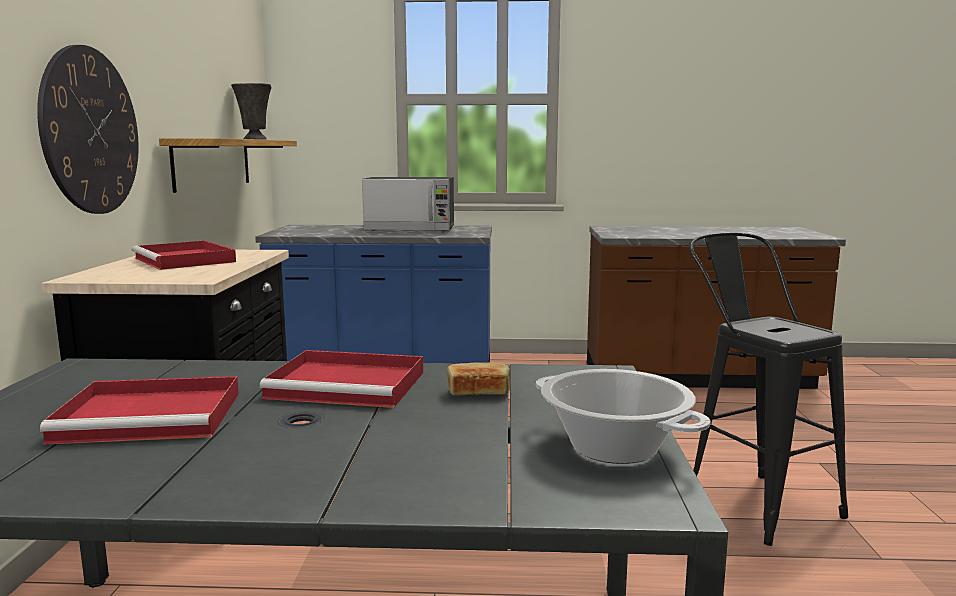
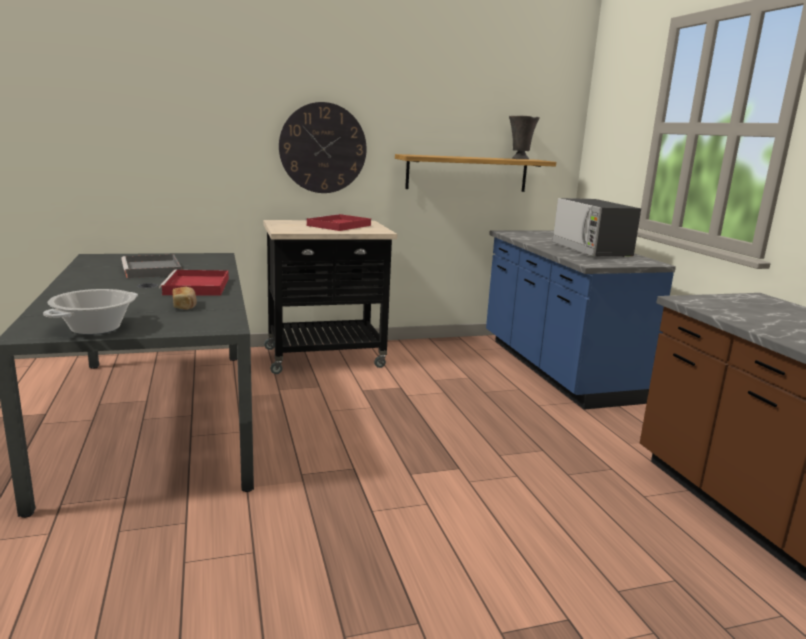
camera: 70 degrees right, 5 degrees up
(154, 416) = (152, 270): red tray -> grey tray
(751, 500) = (428, 557): black stool -> none

